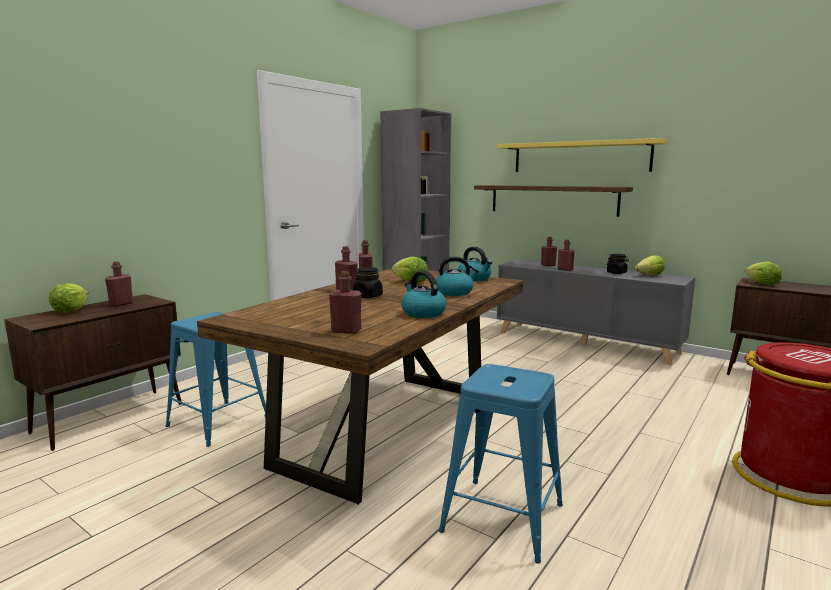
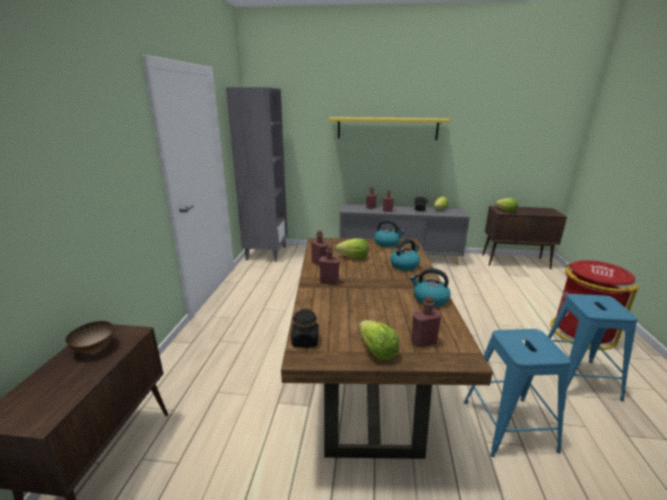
camera: 30 degrees left, 10 degrees up
(71, 310) = (43, 380): lettuce -> lettuce (376, 351)
(121, 304) = (94, 349): red bottle -> bowl
(218, 423) = (228, 423): blue stool -> blue stool (577, 378)
(367, 296) = (357, 286): black jar -> black jar (305, 341)
(552, 199) = (367, 159): brown shelf -> none

